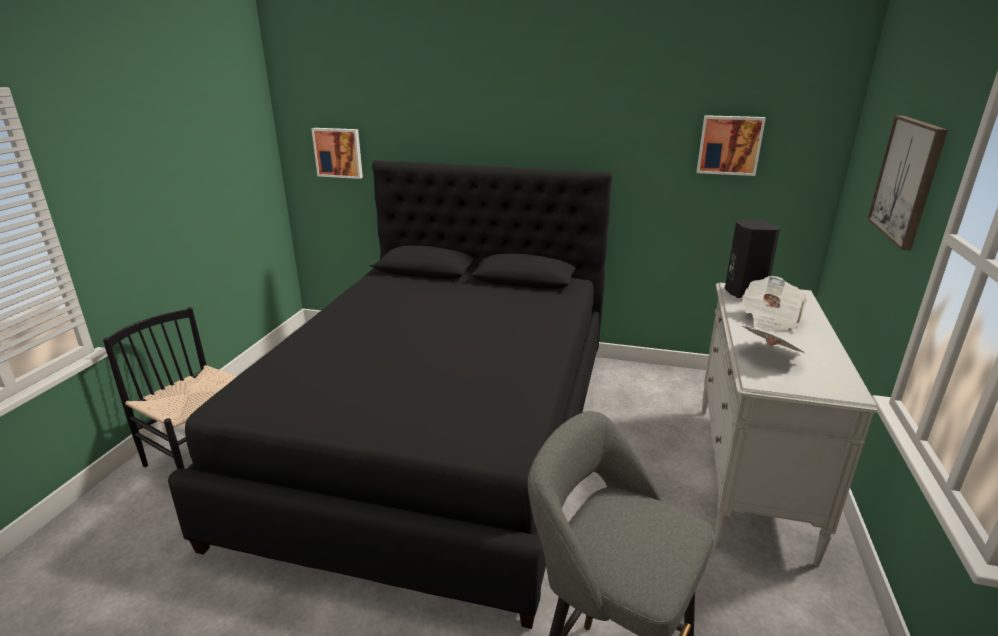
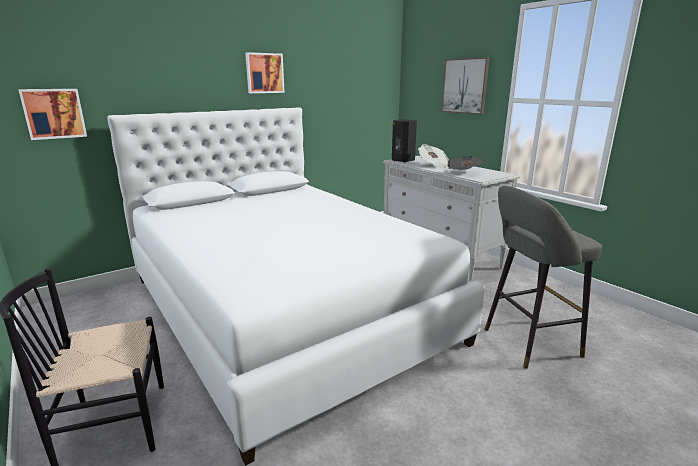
camera: 50 degrees left, 5 degrees down
(441, 434) = (285, 308): black bed -> white bed
(729, 145) = (352, 87): picture -> picture (264, 73)

